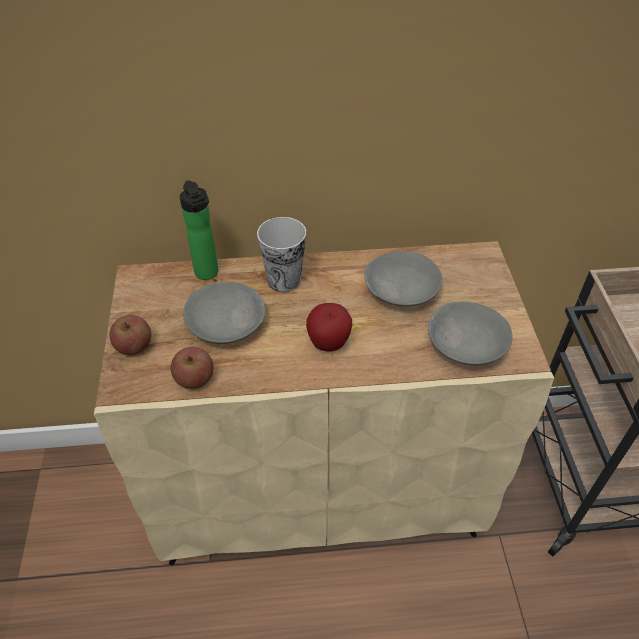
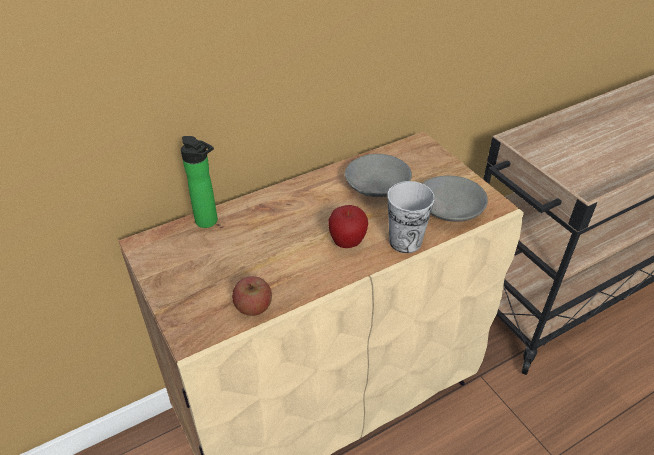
camera: 25 degrees left, 5 degrees down
(134, 346) = (180, 300): apple -> none
(227, 324) = (253, 255): grey bowl -> none
(284, 280) = (278, 207): cup -> cup (405, 241)

